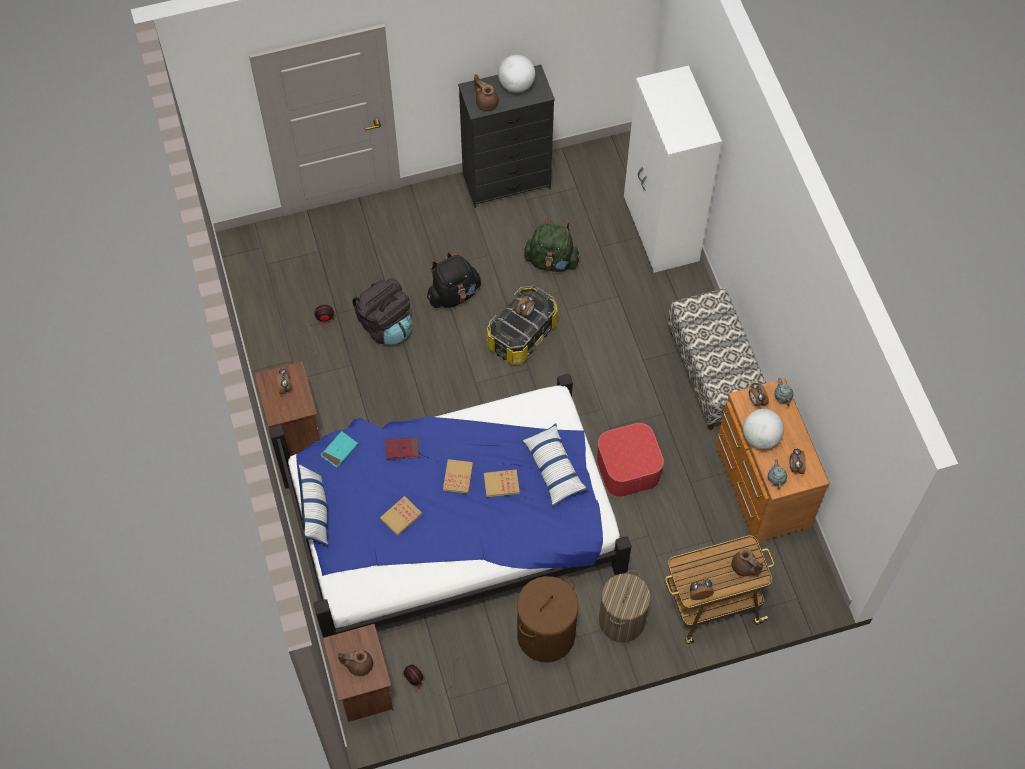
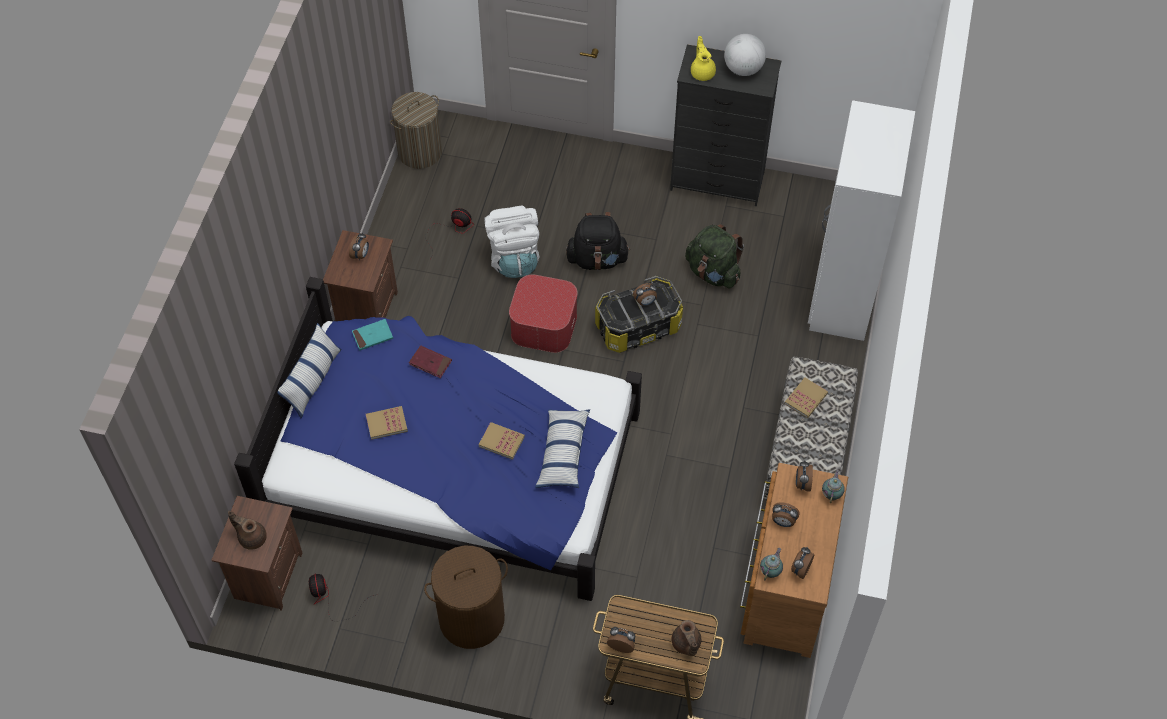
camera: 30 degrees right, 5 degrees down
(385, 325) = (514, 257): black backpack -> white backpack
(458, 477) = (464, 414): book -> book (806, 398)
(486, 102) = (702, 72): brown teapot -> yellow teapot
(621, 620) = (555, 644): laundry basket -> laundry basket (420, 152)
(628, 468) = (659, 502): ottoman -> ottoman (544, 325)
(760, 437) = (783, 522): globe -> alarm clock

